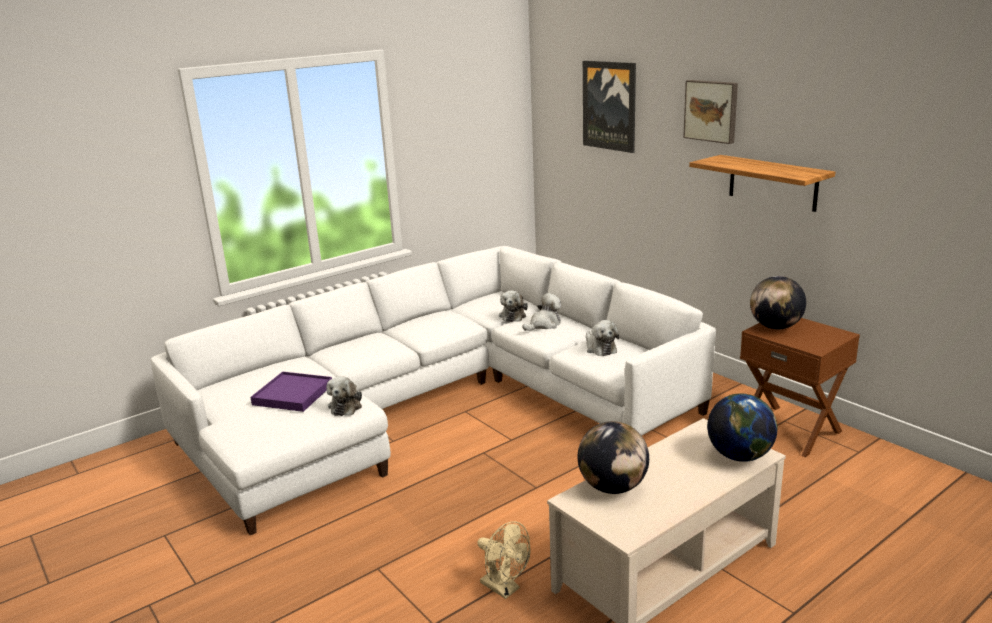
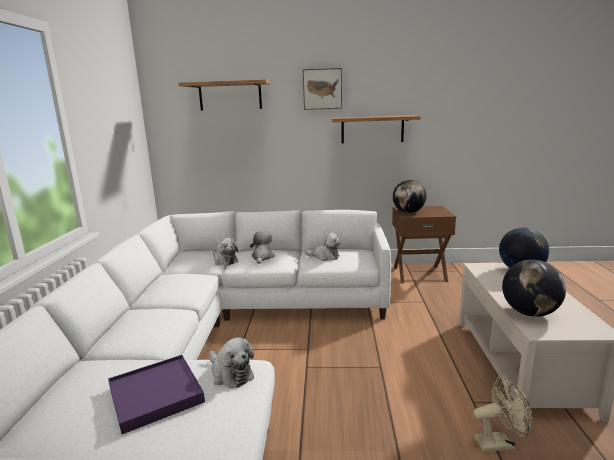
camera: 50 degrees left, 5 degrees down
(610, 105) = (230, 96): picture -> shelf

